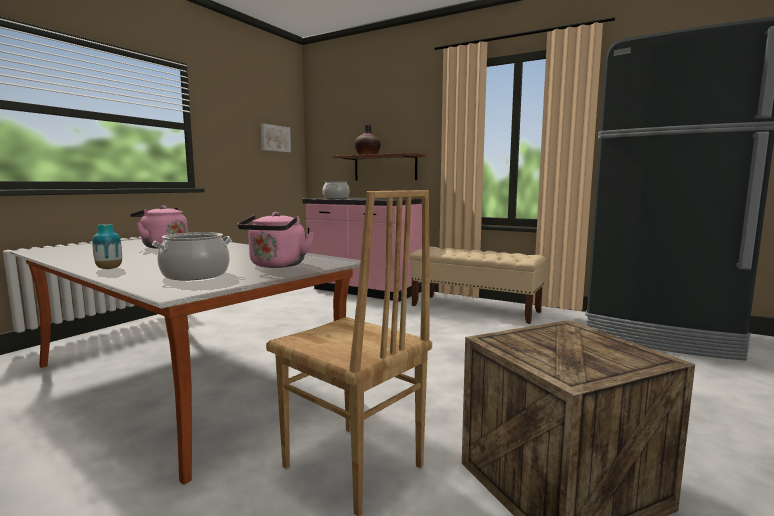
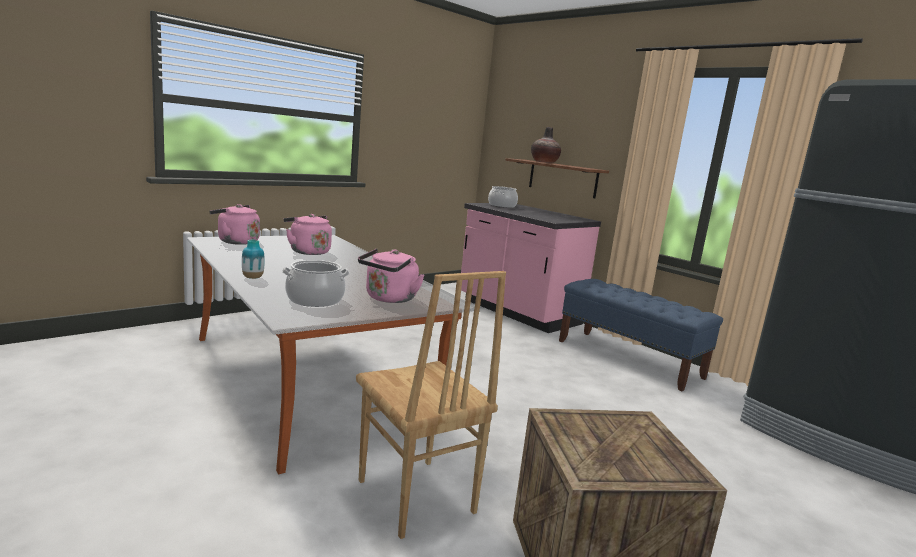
camera: 15 degrees right, 5 degrees up
(74, 248) = (235, 241): none -> pink kettle
(274, 138) = (448, 131): picture -> none
(475, 308) = (629, 359): beige bench -> blue bench

